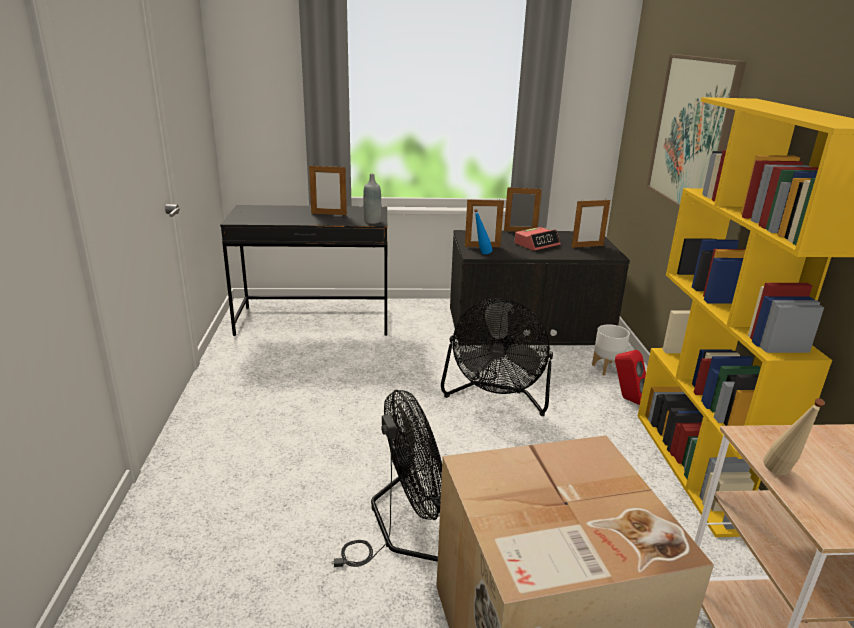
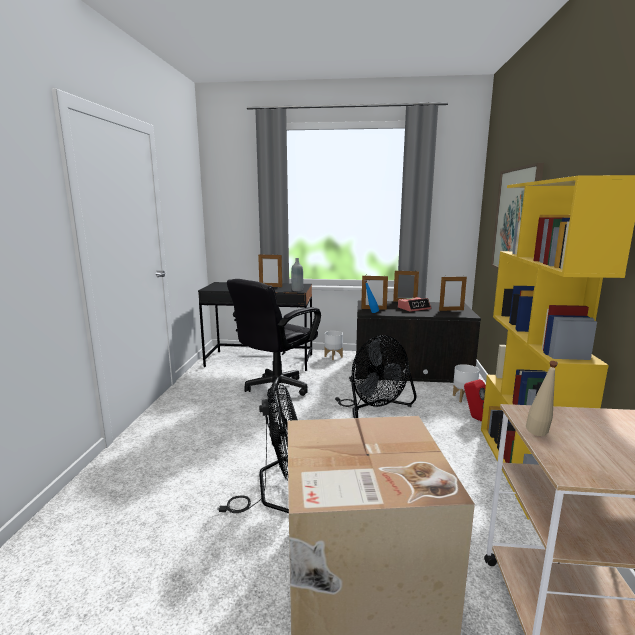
camera: 10 degrees right, 10 degrees down
(352, 372) = (275, 391): none -> black office chair
(418, 310) = (333, 357): none -> white planter
(493, 395) = (372, 410): black fan -> black fan turned 60 degrees counterclockwise

